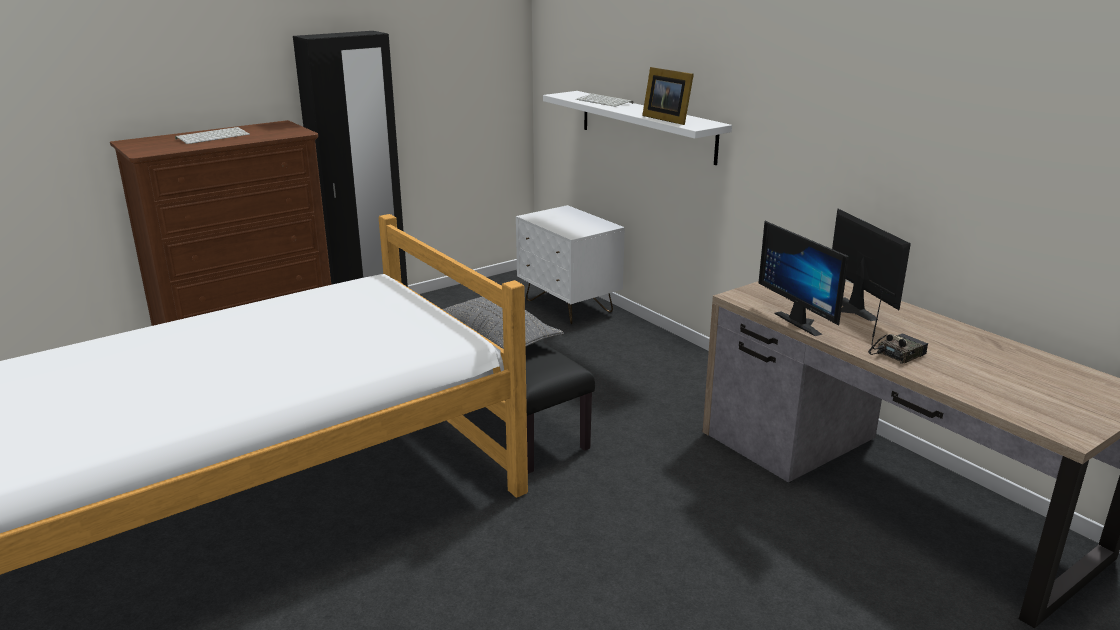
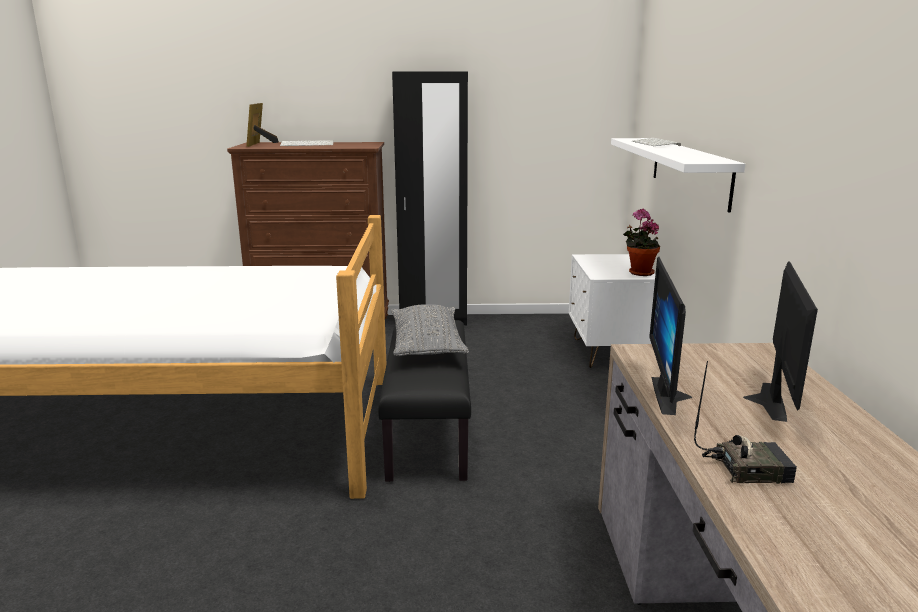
camera: 35 degrees right, 5 degrees down
(599, 224) = (638, 273): none -> potted plant
(667, 119) = (680, 155): picture frame -> picture frame (260, 144)

